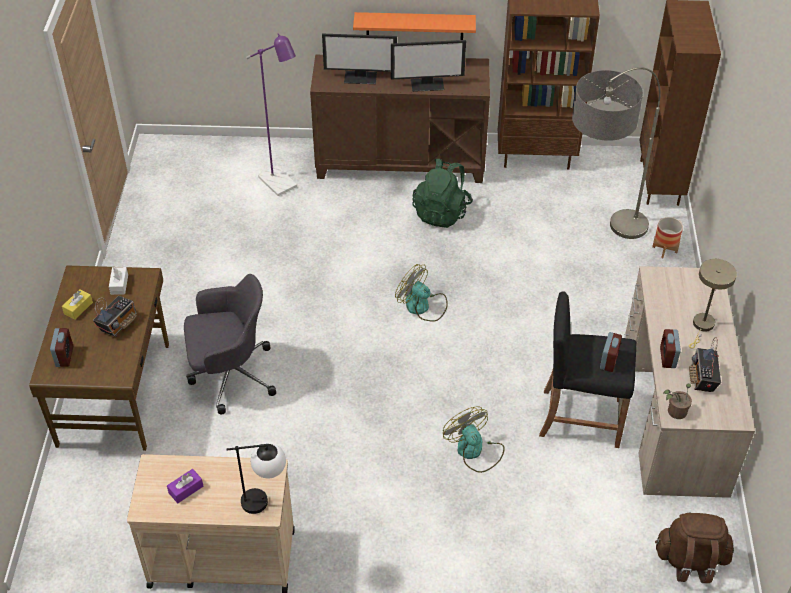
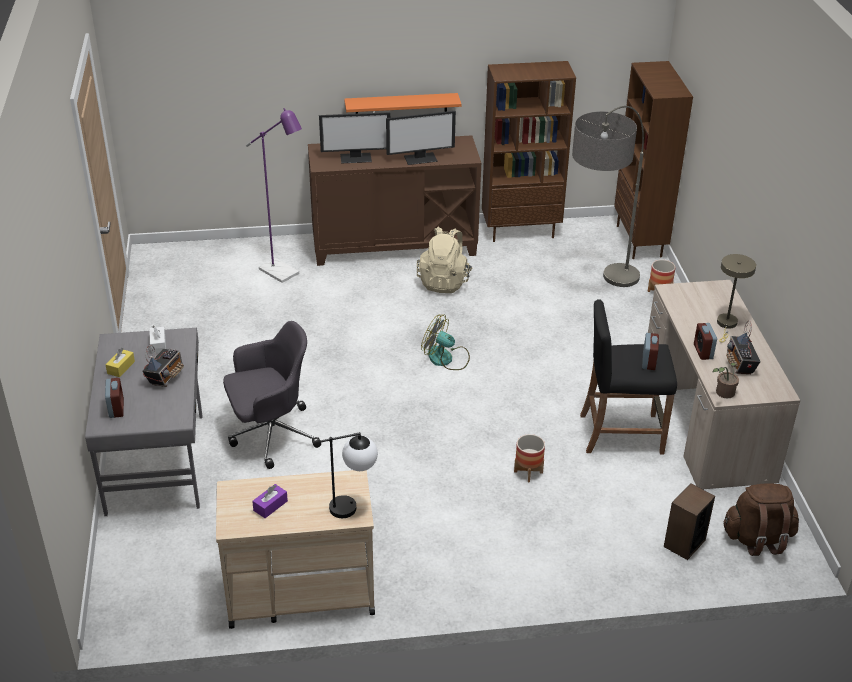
camera: 10 degrees left, 10 degrees down
(116, 393) = (157, 462): brown desk -> grey desk
(442, 212) = (444, 282): green backpack -> beige backpack
(474, 451) = (528, 472): fan -> planter
(612, 555) = (684, 543): none -> speaker

